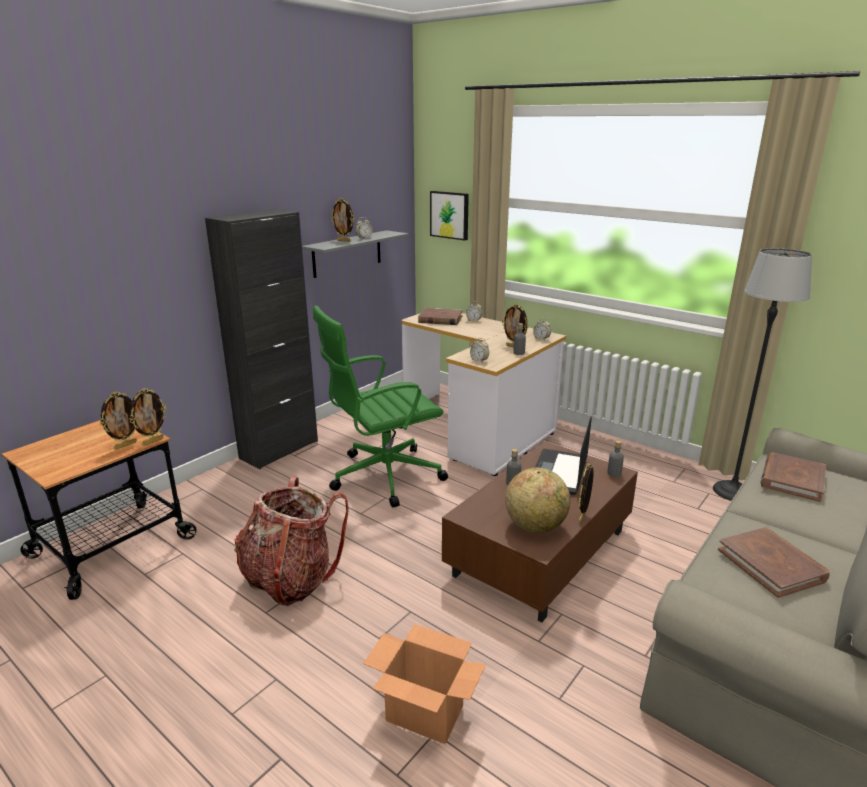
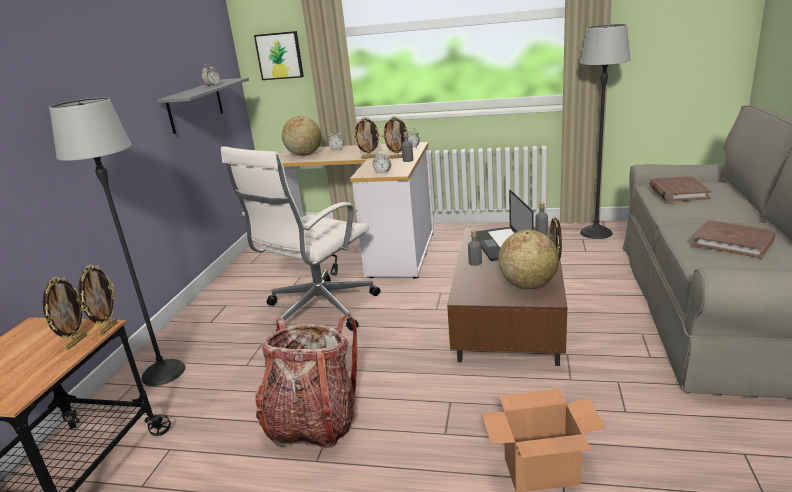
camera: 25 degrees left, 0 degrees up
(228, 487) = (163, 372): none -> floor lamp
(279, 449) = (188, 322): black cabinet -> none
(344, 241) = (195, 90): picture frame -> picture frame (369, 157)
(383, 476) = (318, 310): green office chair -> white office chair
(440, 319) = (304, 155): brown book -> globe

